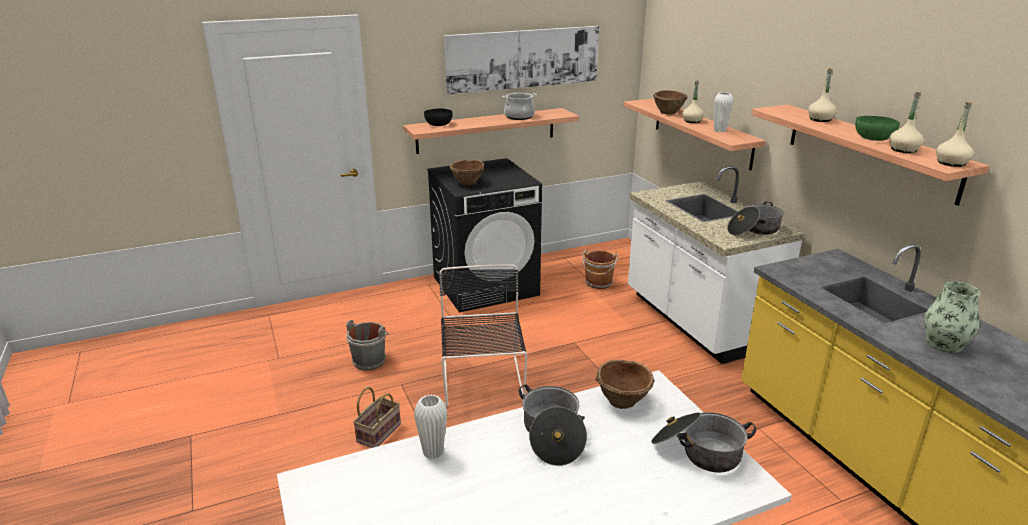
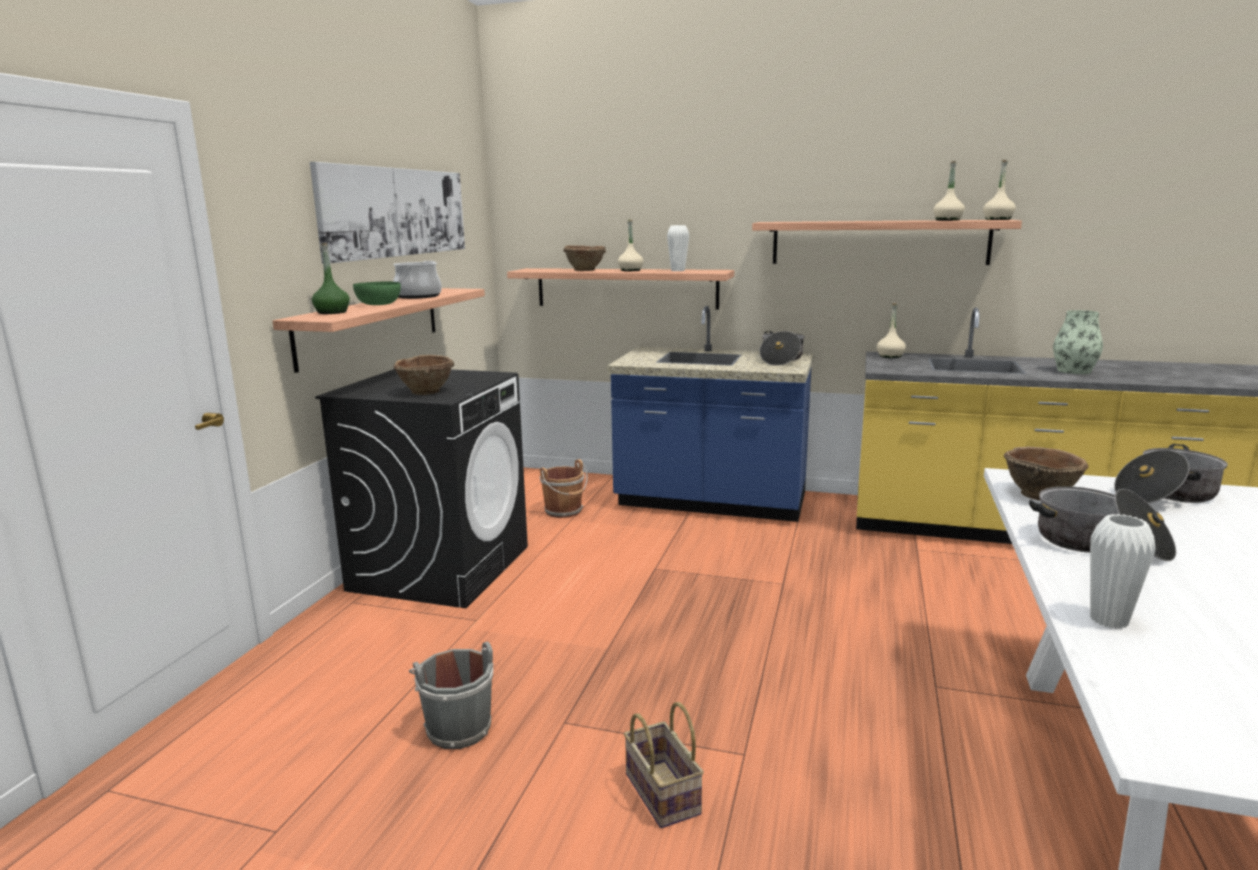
camera: 50 degrees left, 10 degrees down
(438, 124) = (332, 312): black bowl -> green bottle
(483, 383) = (655, 656): black chair -> none
(696, 321) = (711, 501): white counter -> blue counter
(820, 119) = (825, 221): beige bottle -> beige bottle (890, 356)
(873, 138) = (903, 220): green bowl -> green bowl (378, 304)

